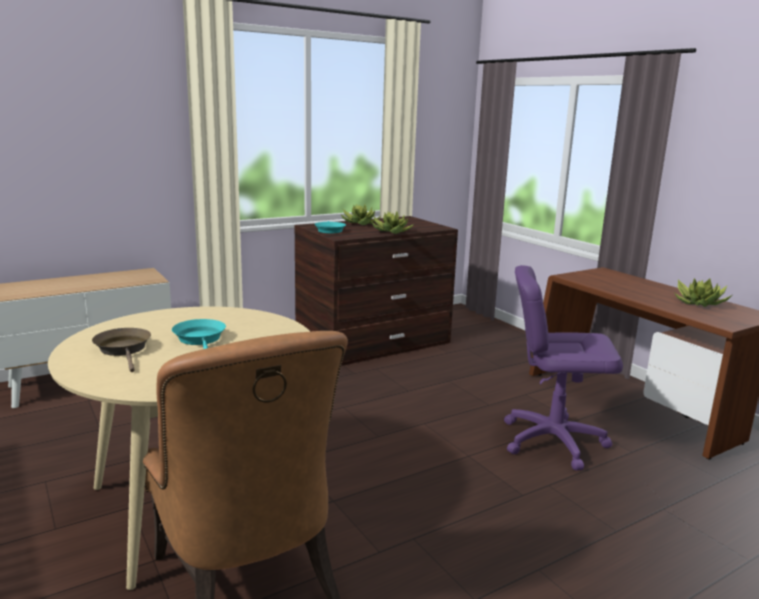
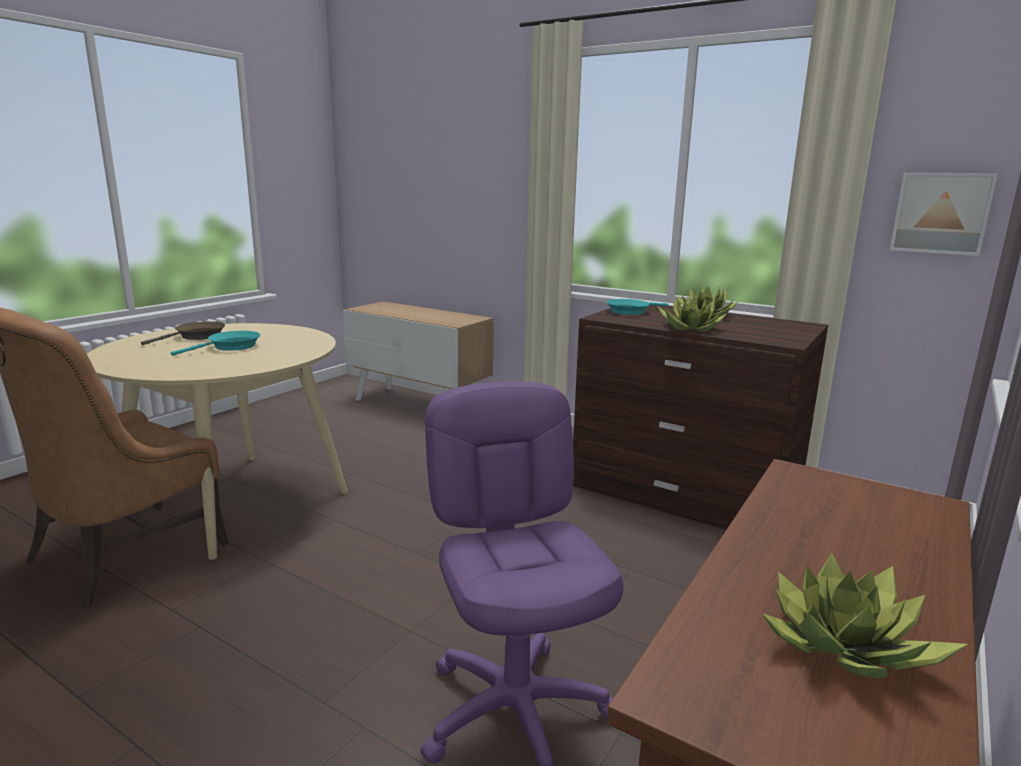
camera: 65 degrees right, 0 degrees up
(438, 147) = (941, 213): none -> picture

